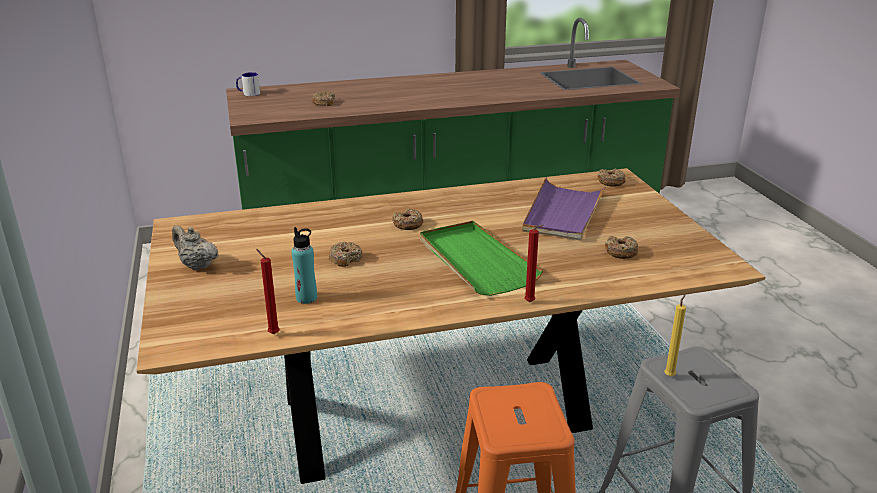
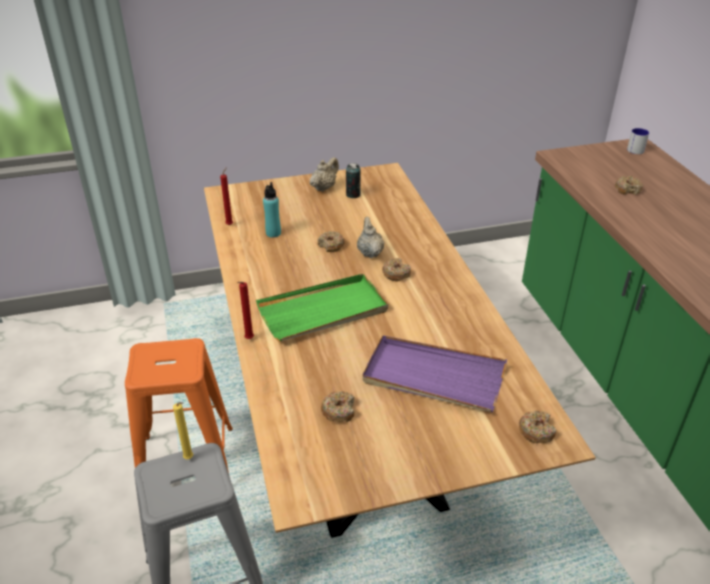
camera: 90 degrees right, 10 degrees up
(227, 246) = (353, 195): none -> can
(365, 237) = (370, 252): none -> beige teapot

